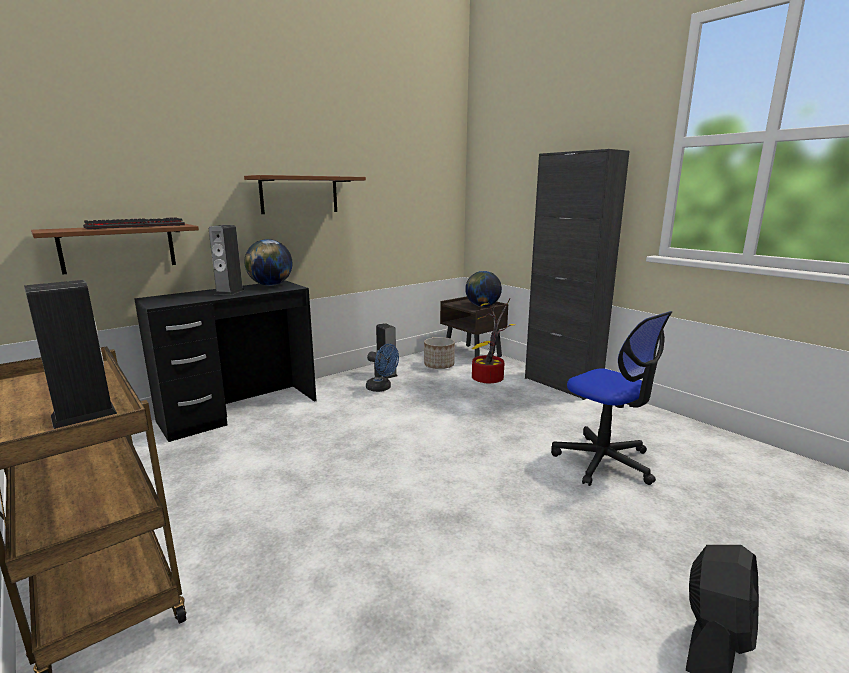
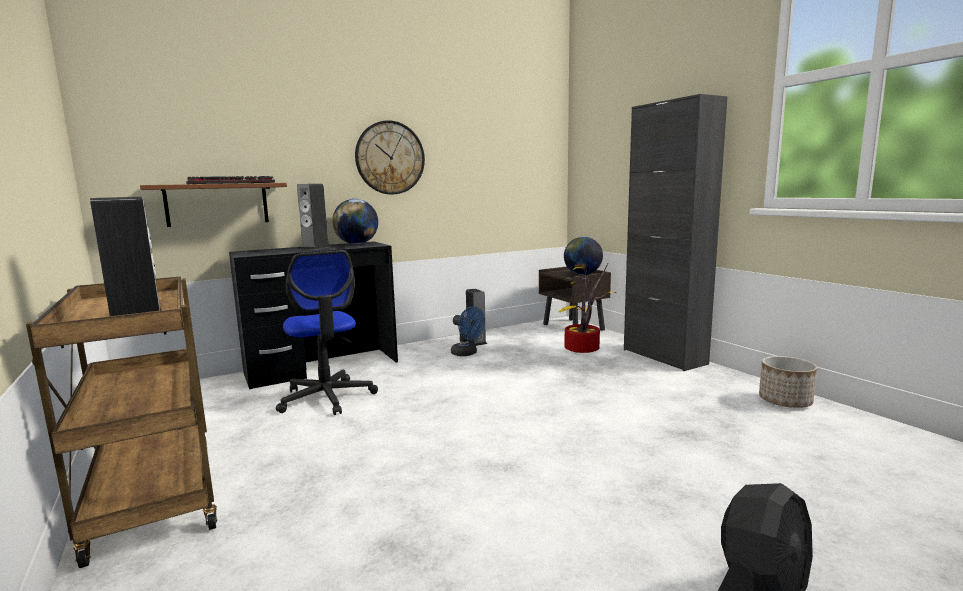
camera: 10 degrees right, 5 degrees down
(299, 195) = (390, 158): brown shelf -> wall clock
(439, 365) = (534, 336): planter -> planter (785, 401)
(603, 461) = (687, 427): office chair -> office chair (327, 398)

